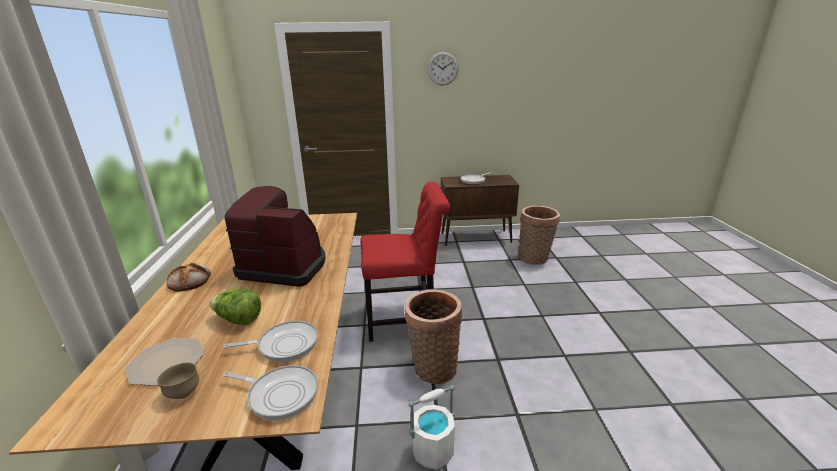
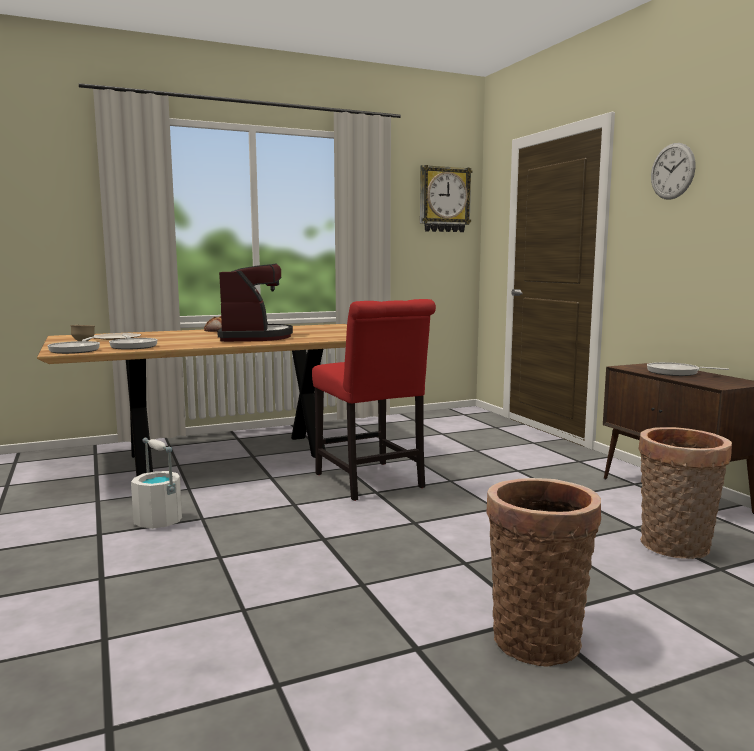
camera: 70 degrees right, 15 degrees down
(222, 76) = (444, 199): none -> wall clock
(238, 320) = (167, 339): lettuce -> none
(432, 367) = (287, 506): basket -> basket (536, 637)

